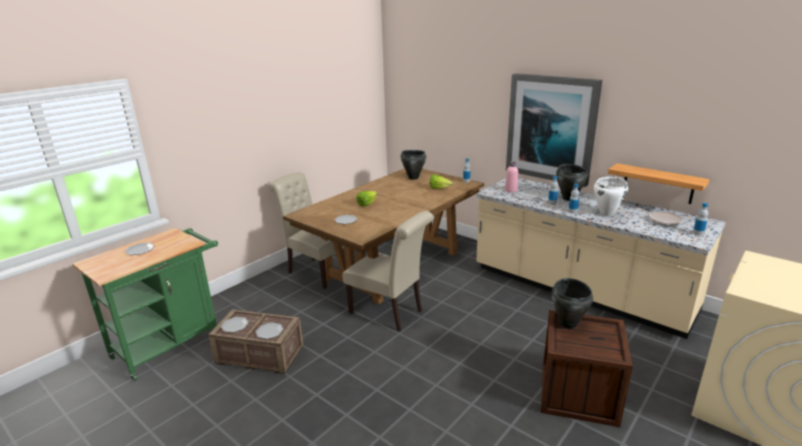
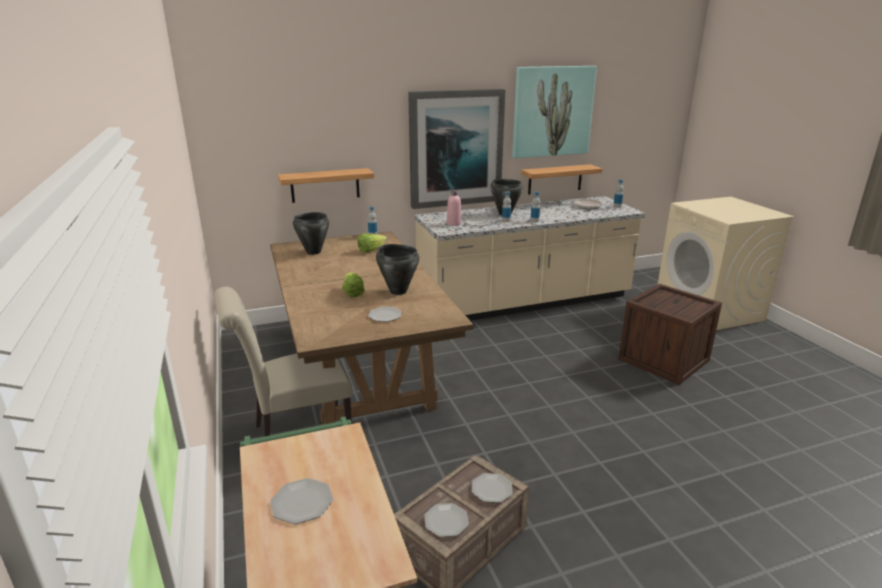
camera: 60 degrees left, 0 degrees up
(390, 313) = (463, 407): beige chair -> none
(451, 135) = (325, 185): none -> shelf
(568, 324) = (649, 303): black cooking pot -> black cooking pot (398, 291)
(607, 213) = (553, 214): white cooking pot -> none
(660, 110) = (552, 111): none -> picture

